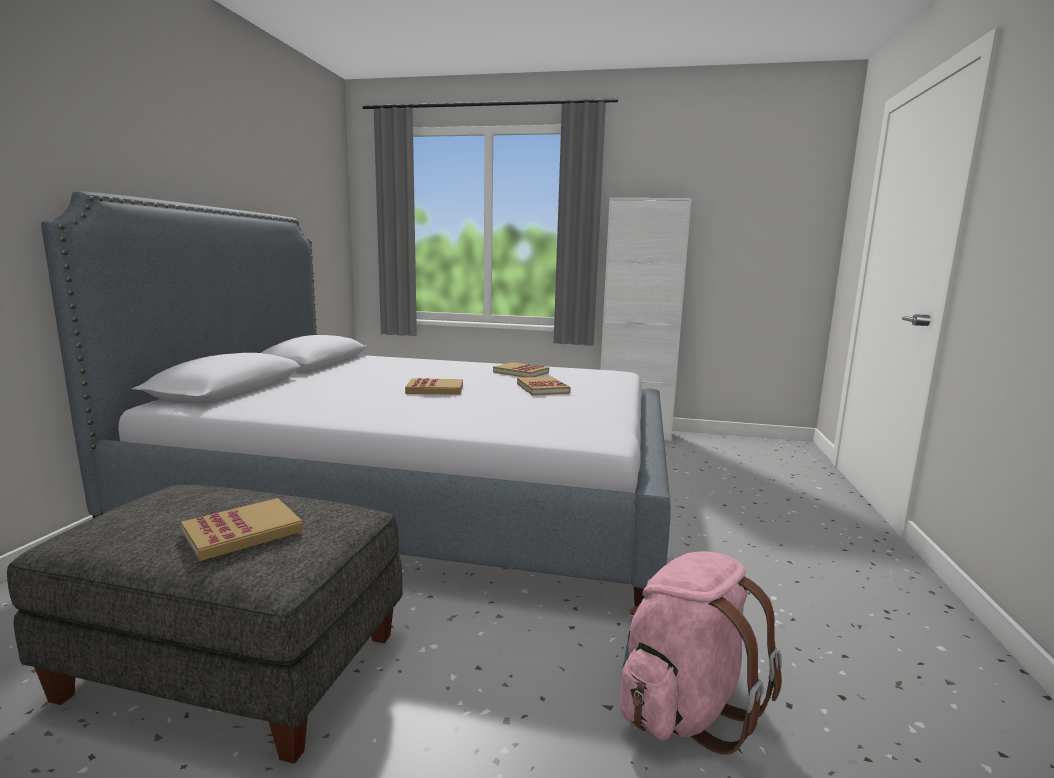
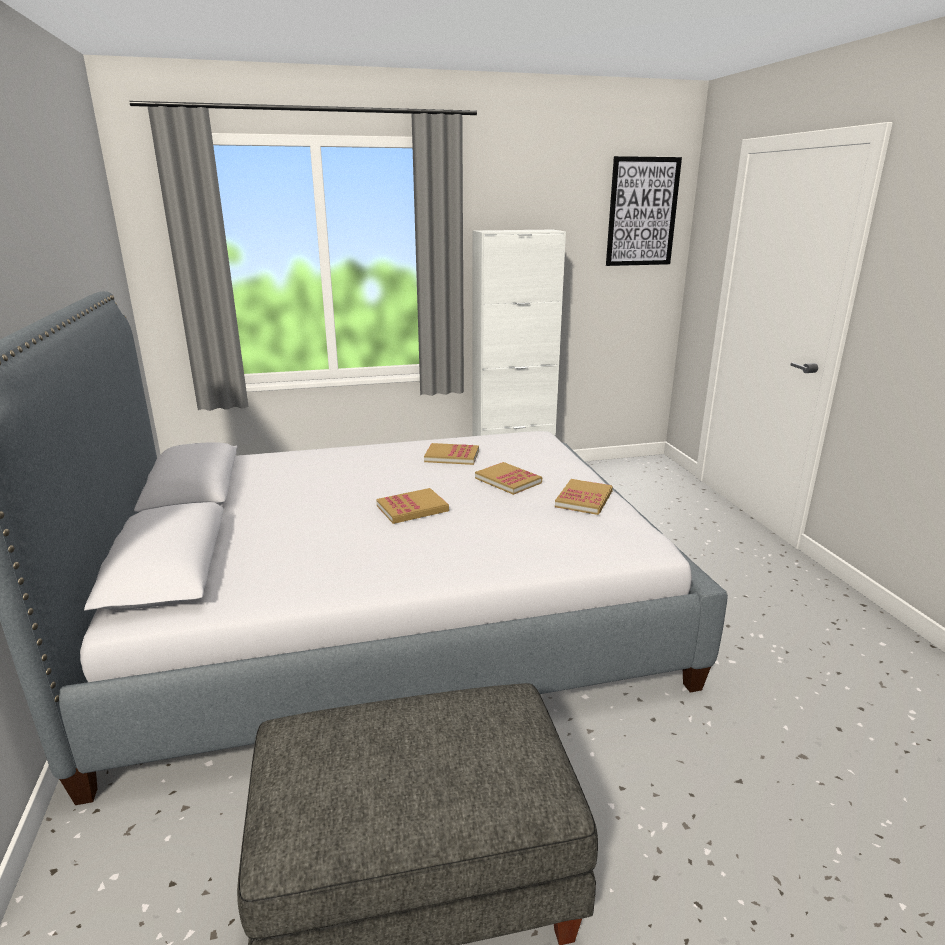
camera: 25 degrees left, 10 degrees up
(243, 532) = (463, 764): book -> book (584, 499)
(684, 707) = (784, 759): pink backpack -> none
(788, 187) = (642, 212): none -> picture

